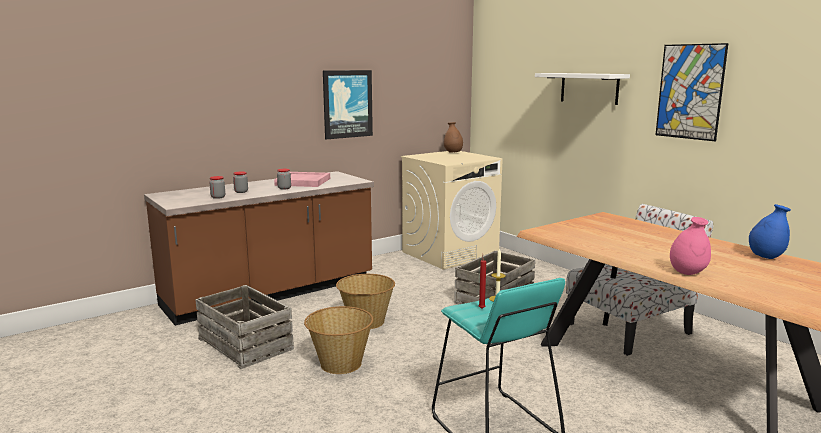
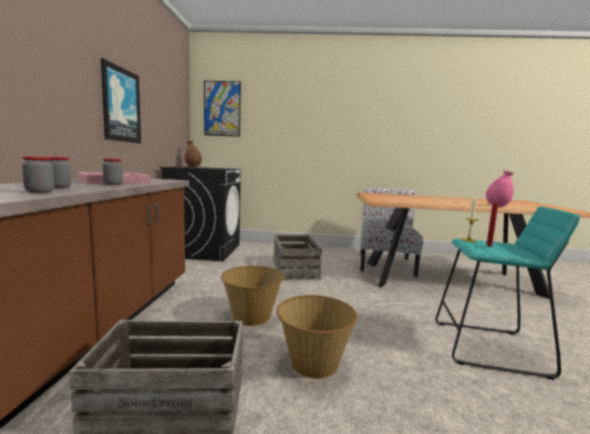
camera: 50 degrees left, 5 degrees down
(450, 253) = (204, 250): beige washing machine -> black washing machine
(589, 88) = (305, 117): white shelf -> none
(690, 92) = (377, 120): picture -> picture (222, 109)
(766, 257) = (477, 199): blue vase -> none

